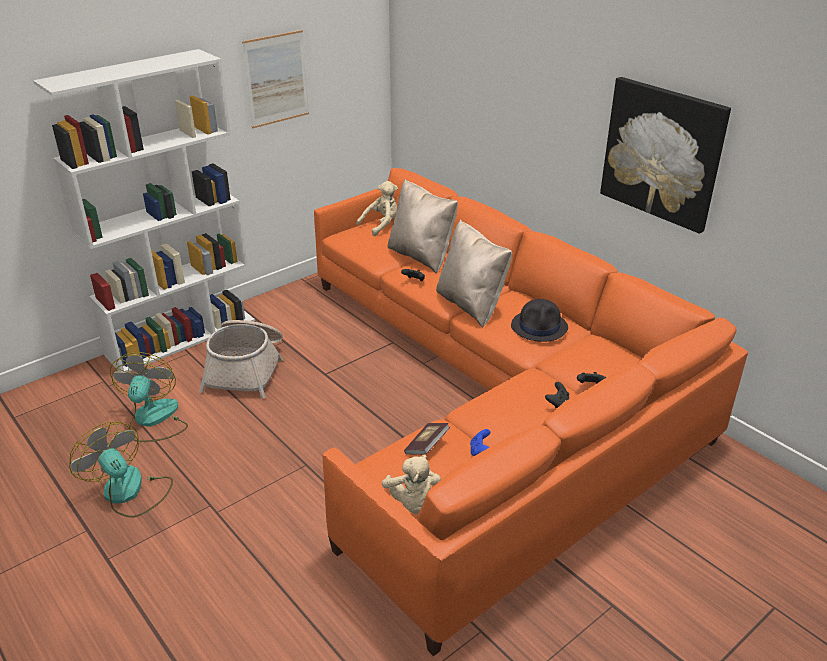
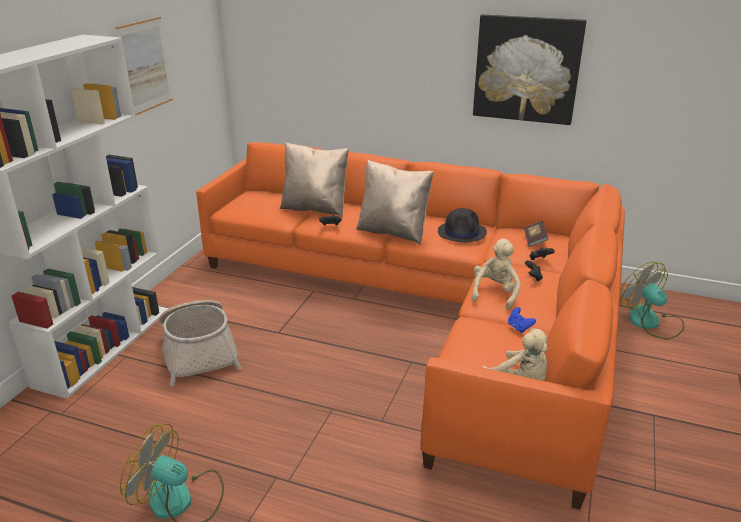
camera: 30 degrees left, 5 degrees down
(153, 420) = (144, 427): fan -> fan (650, 323)
(381, 225) = (256, 194): beige plush toy -> beige plush toy (495, 293)
(426, 446) = (478, 337): book -> book (534, 240)

